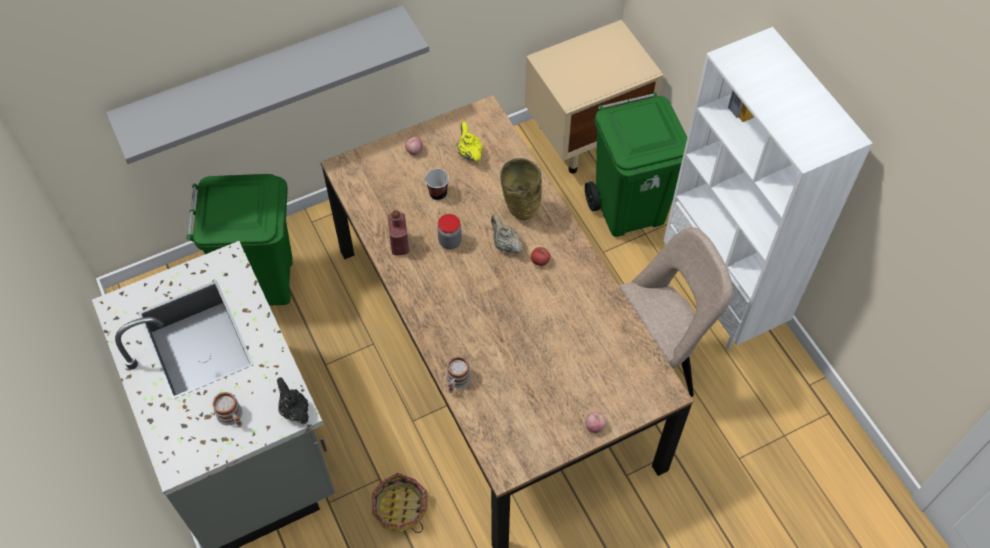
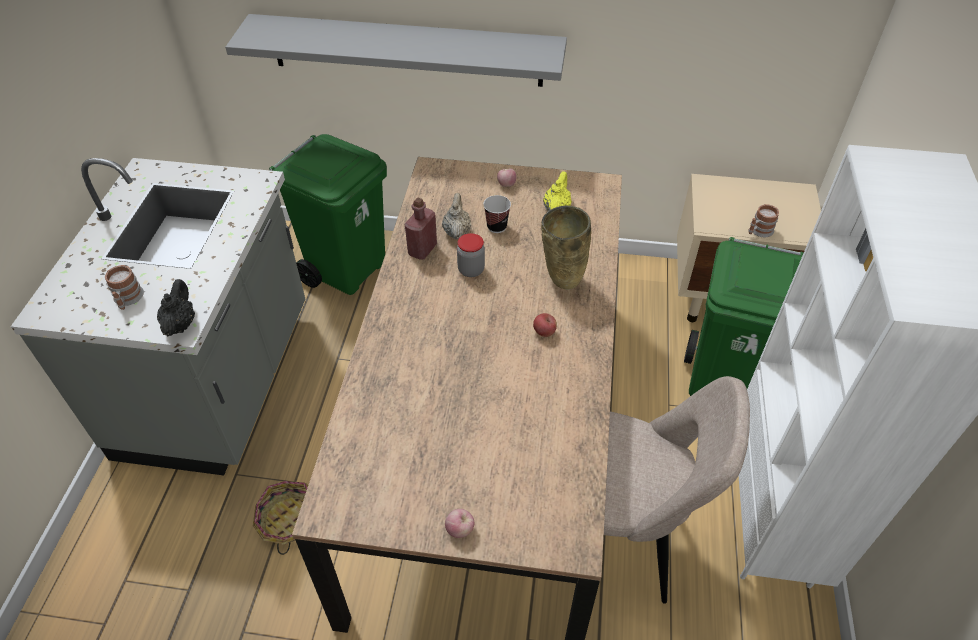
camera: 35 degrees right, 10 degrees down
(456, 381) = (360, 395): mug -> mug (758, 231)
(505, 244) = (522, 299): beige teapot -> beige teapot (457, 232)

